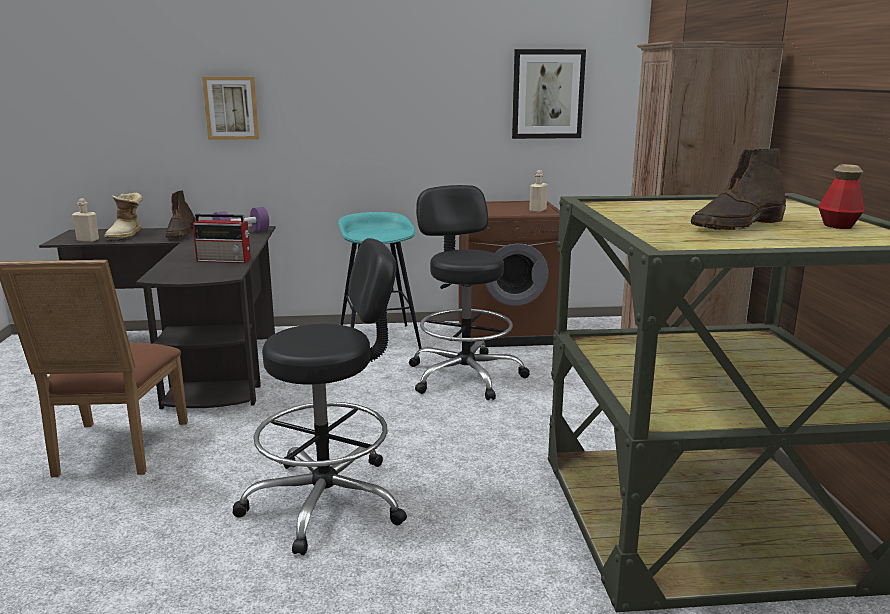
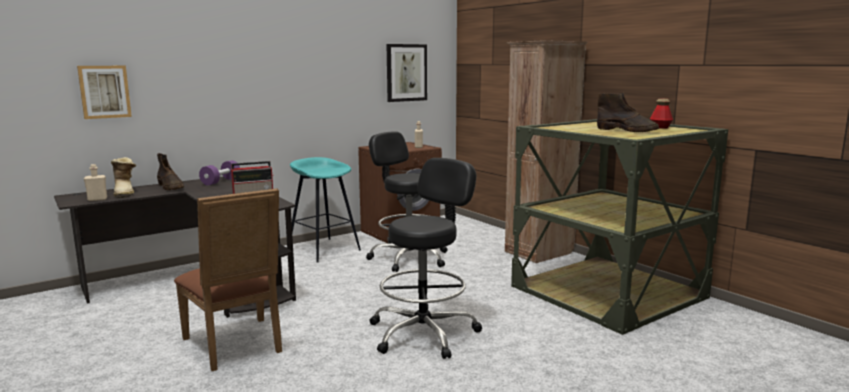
camera: 30 degrees left, 5 degrees down
(231, 108) = (197, 86): picture -> picture (104, 91)
(737, 226) = (627, 130): brown boot -> brown boot turned 75 degrees counterclockwise

